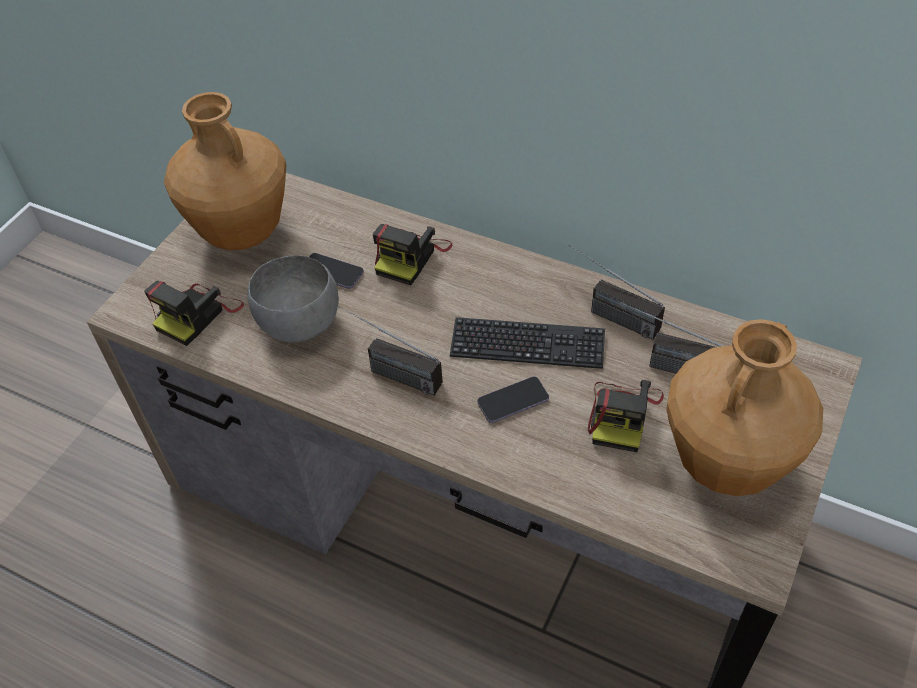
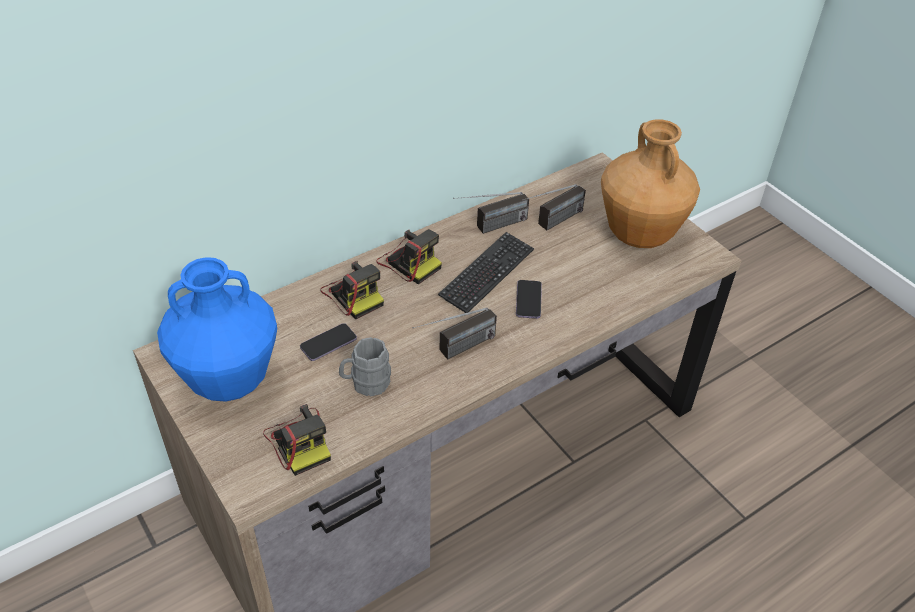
camera: 65 degrees left, 5 degrees down
(243, 233) = (230, 381): brown vase -> blue vase
(298, 324) = (366, 383): grey bowl -> grey mug
(622, 415) = (575, 258): camera -> camera (409, 262)

